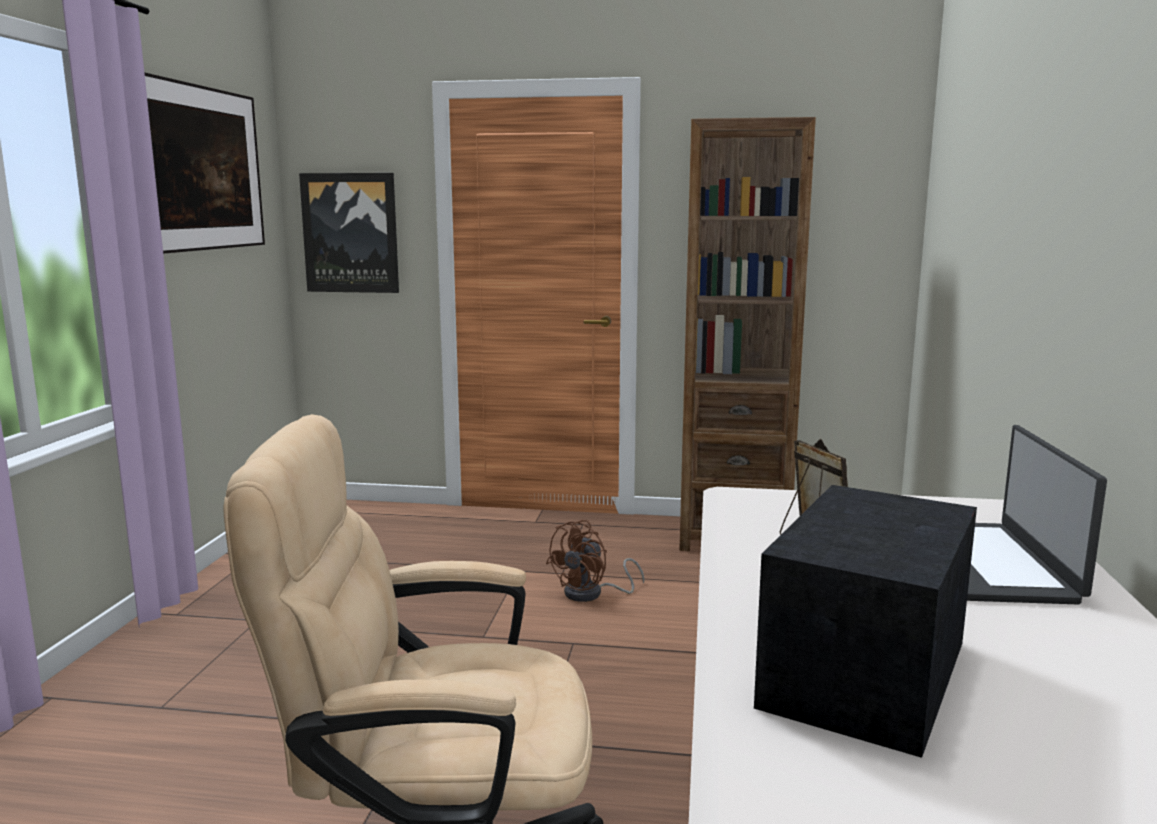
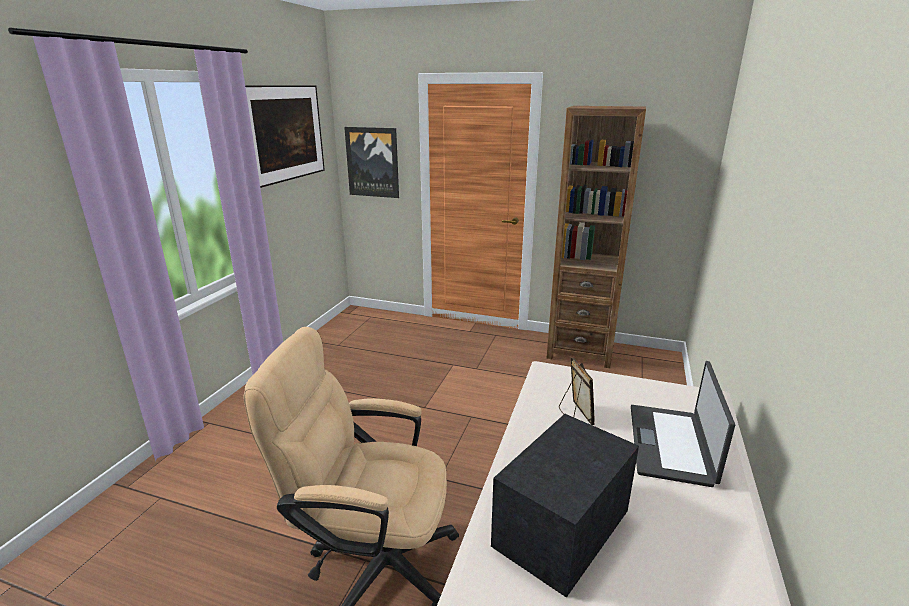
camera: 10 degrees right, 10 degrees up
(591, 594) = (489, 384): brown fan -> none

